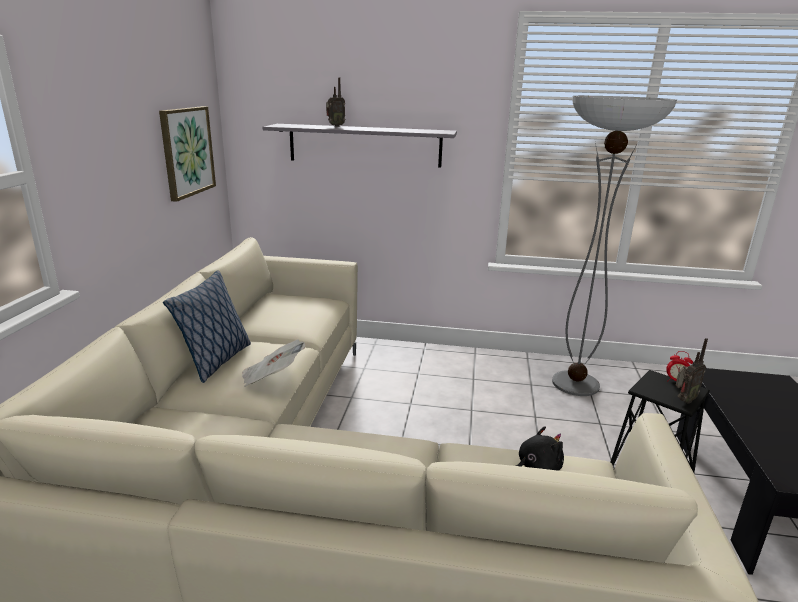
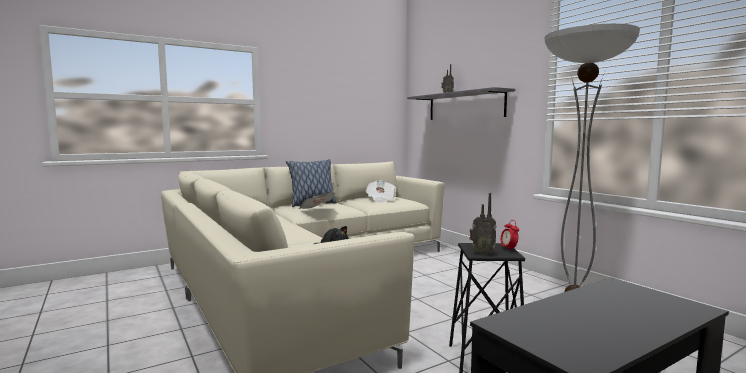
camera: 50 degrees right, 15 degrees down
(187, 151) = (368, 111): picture -> none
(287, 312) = (381, 200): none -> newspaper

